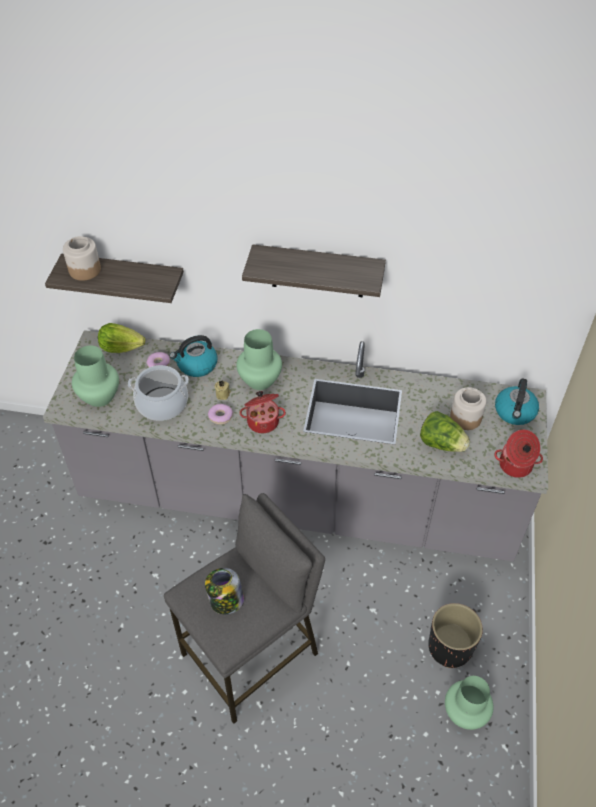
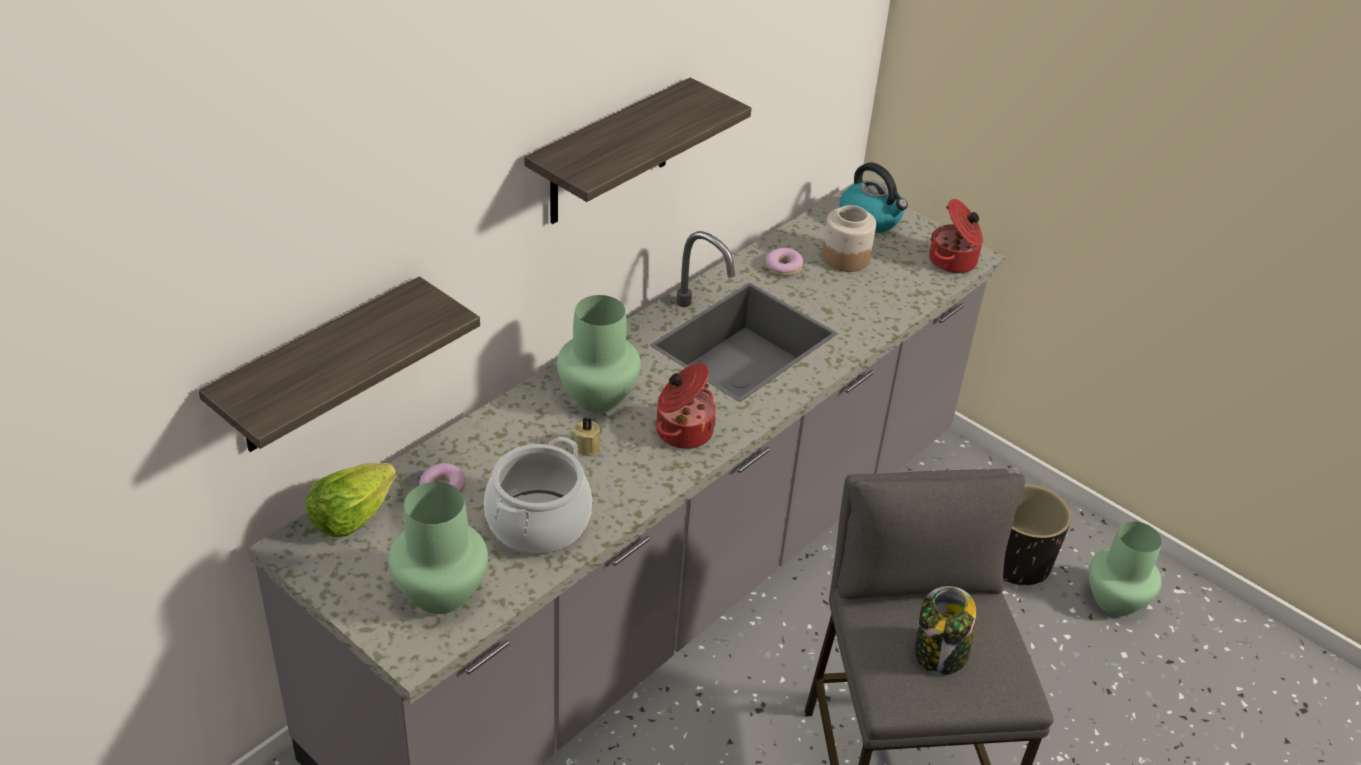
camera: 60 degrees left, 10 degrees down
(84, 270) = (285, 378): jar -> none
(196, 365) = (494, 447): kettle -> none
(220, 416) = (631, 469): donut -> donut (783, 267)
(441, 443) = (870, 296): lettuce -> none

